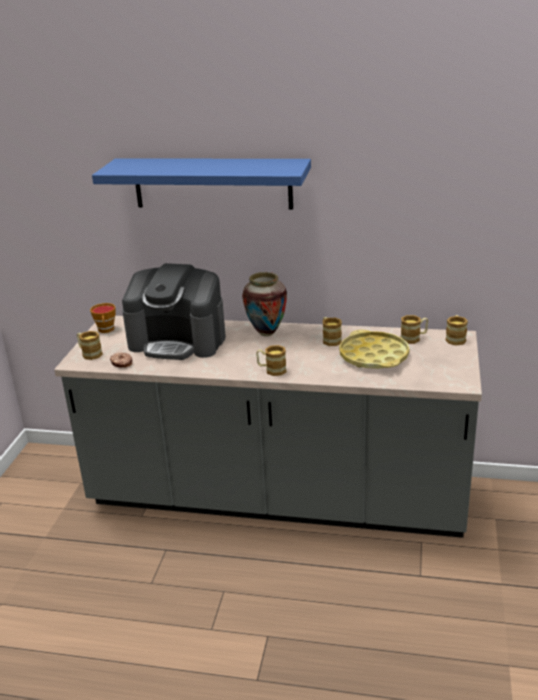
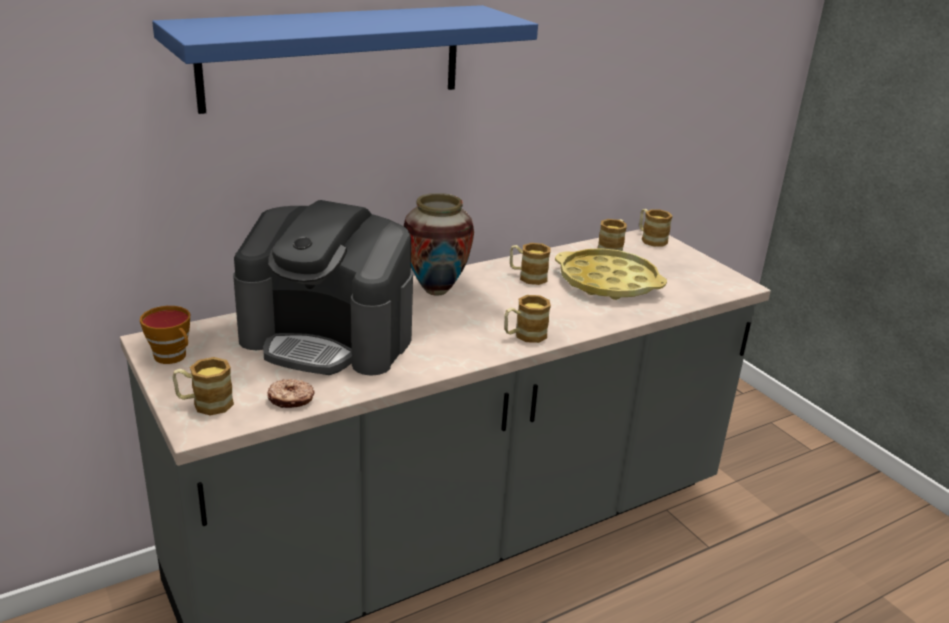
camera: 45 degrees left, 0 degrees up
(178, 341) = (328, 338): coffee machine -> coffee machine turned 45 degrees clockwise

